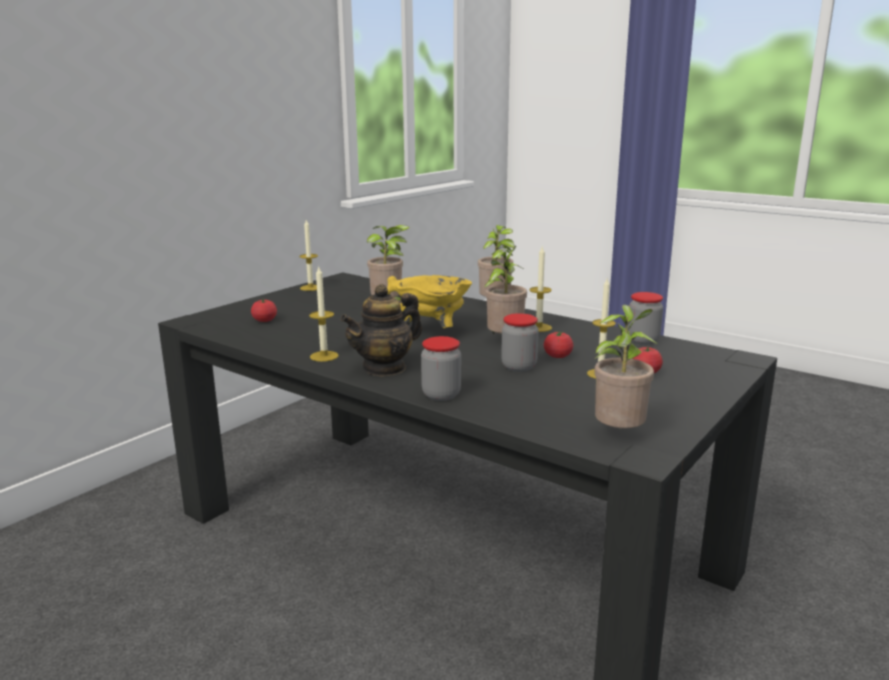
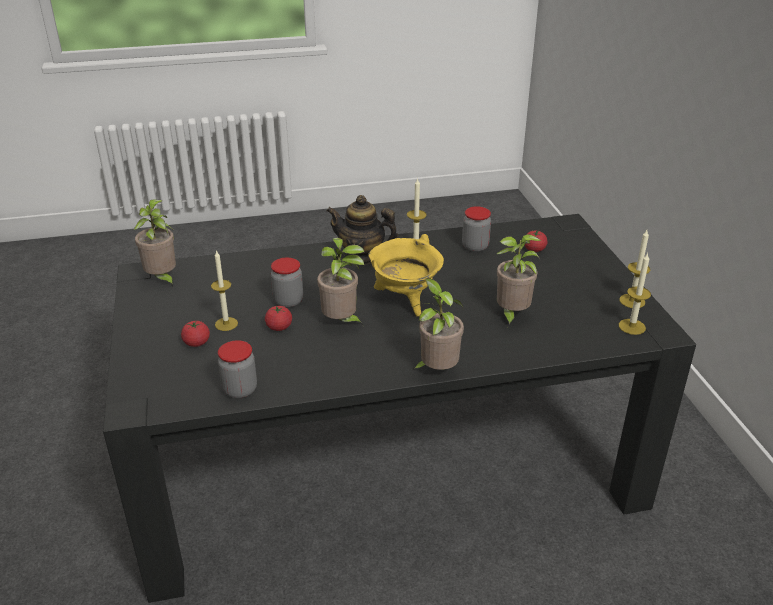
camera: 130 degrees right, 15 degrees up
(384, 368) = (362, 256): teapot -> teapot turned 75 degrees counterclockwise
(441, 395) = (293, 256): jar -> jar (475, 246)
(539, 327) = (347, 358): candle -> candle (632, 326)

